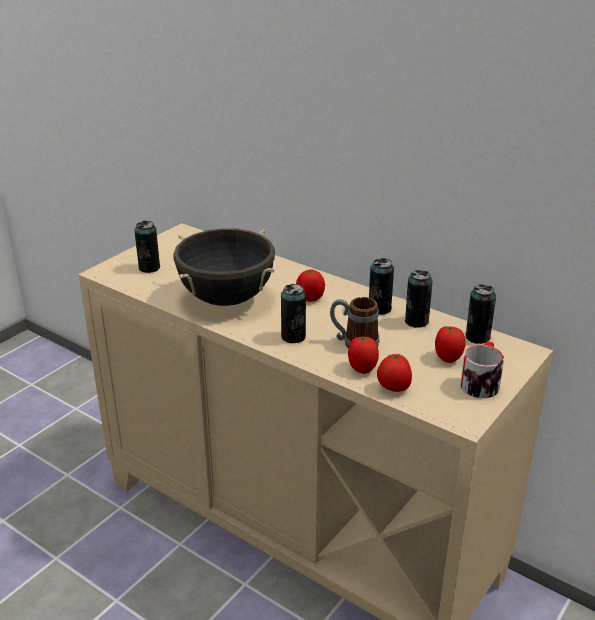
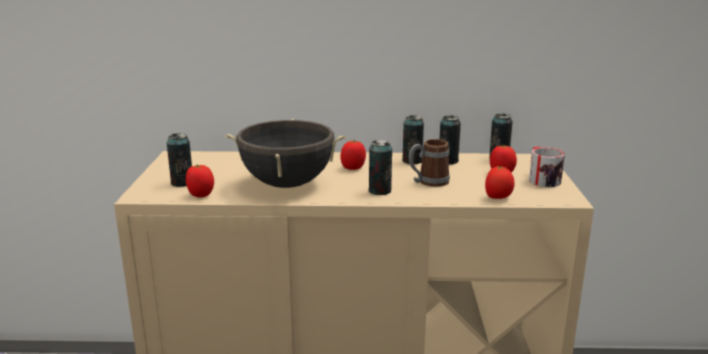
camera: 35 degrees left, 10 degrees down
(362, 369) = (459, 194): tomato -> tomato (201, 195)

